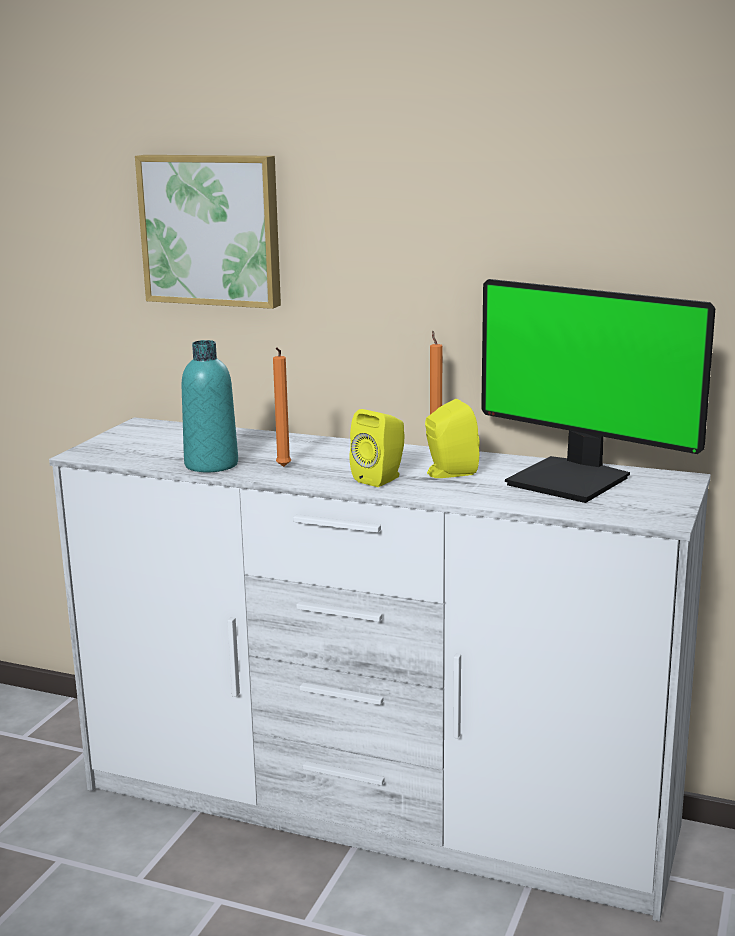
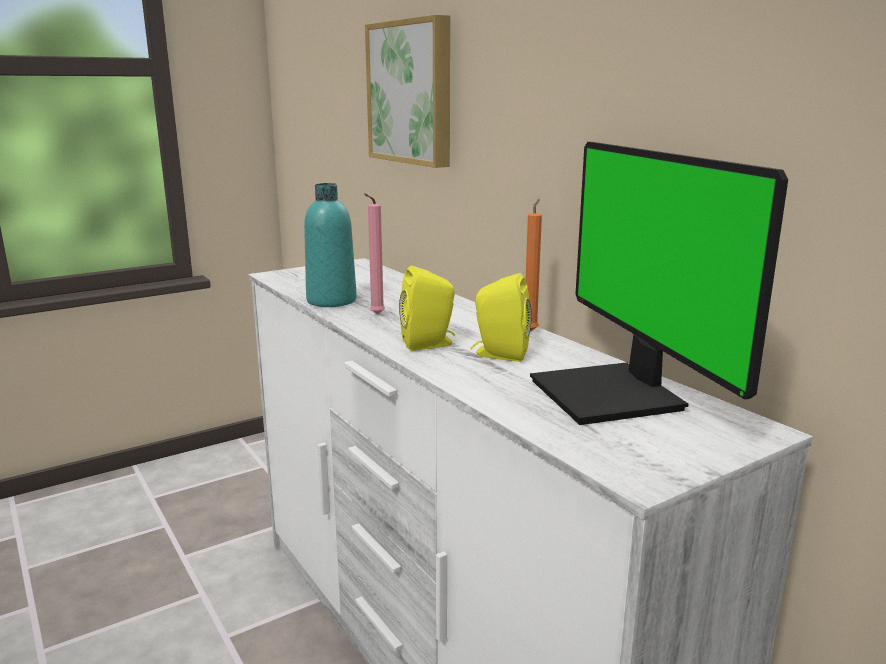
camera: 35 degrees right, 0 degrees up
(283, 467) = (375, 315): orange candle -> pink candle

